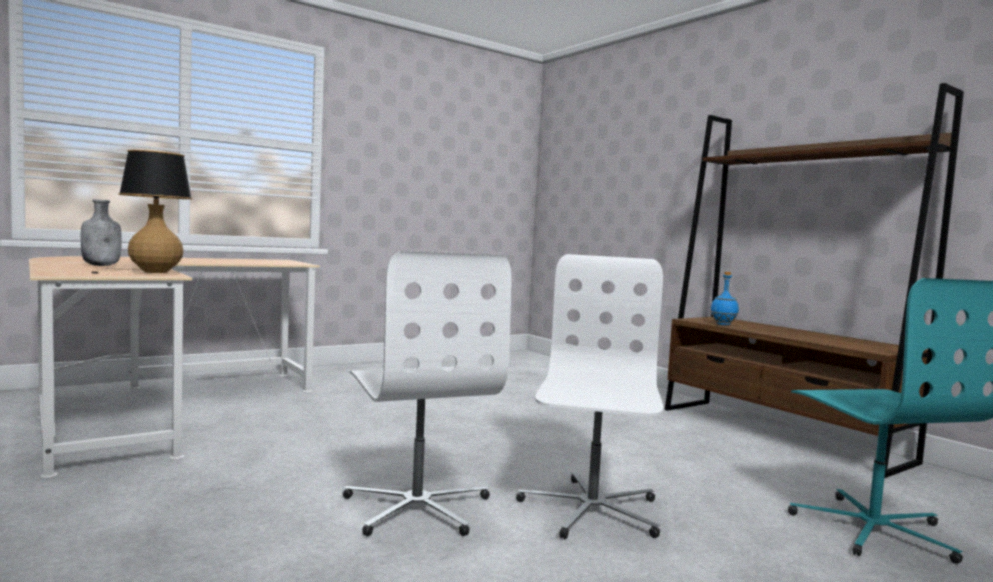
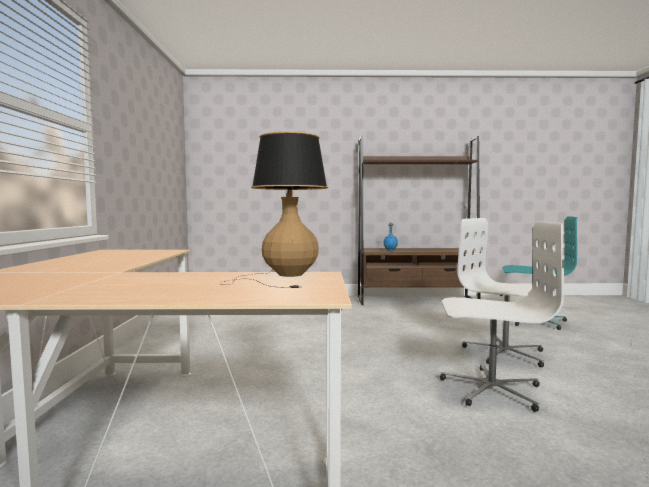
camera: 55 degrees left, 0 degrees up
(102, 265) = (161, 284): grey bottle -> none

